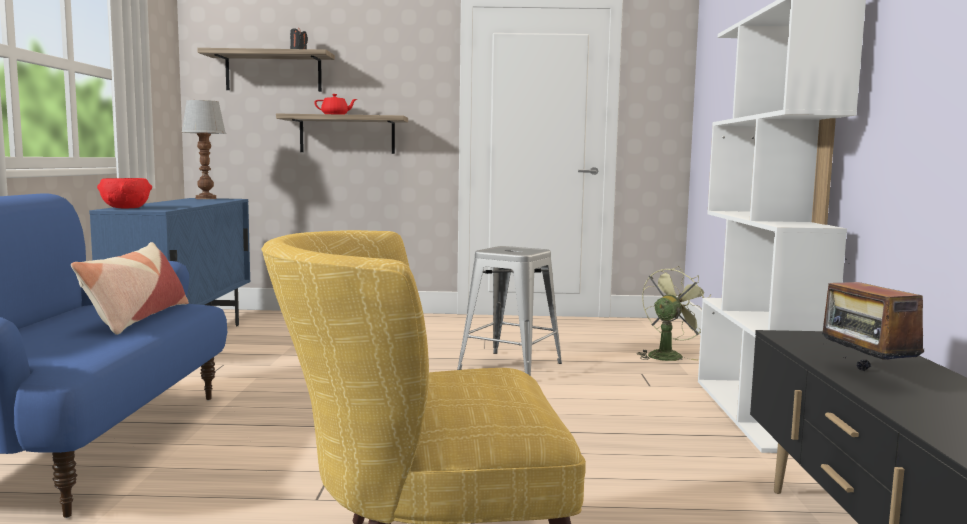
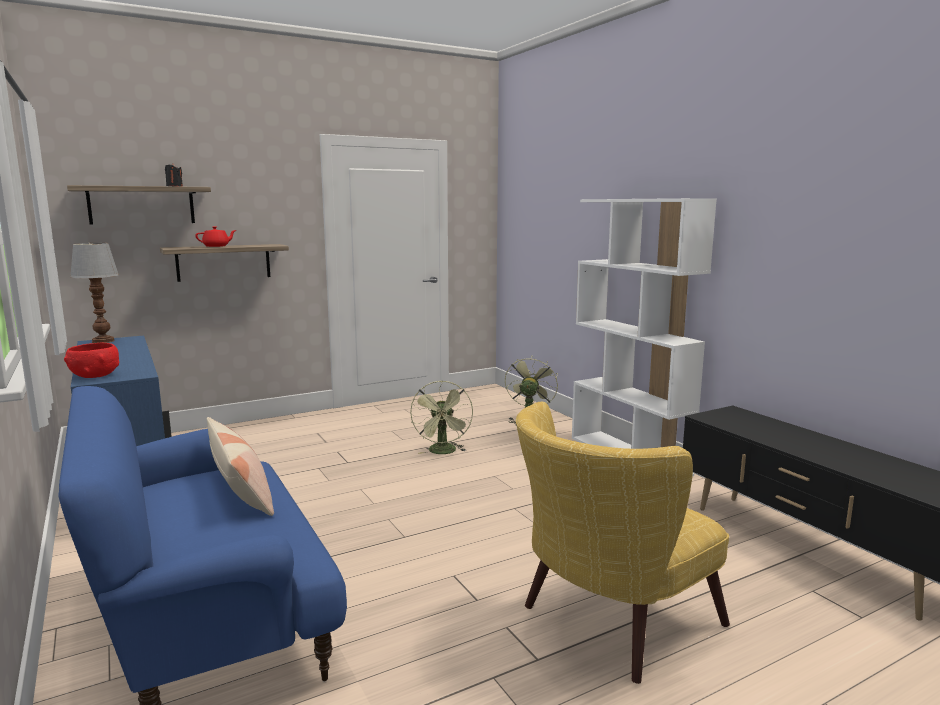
camera: 30 degrees left, 5 degrees up
(510, 366) = (443, 452): grey stool -> green fan
(864, 376) = (787, 443): radio -> none

